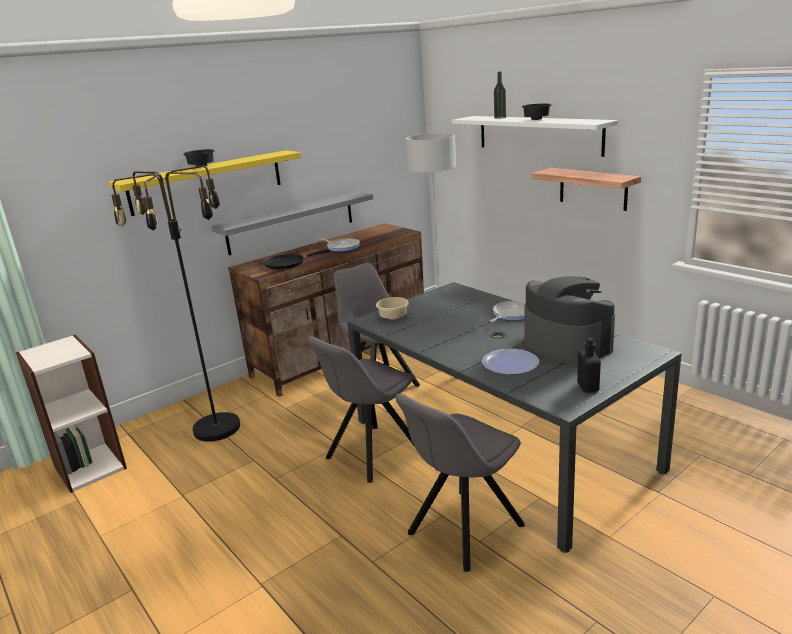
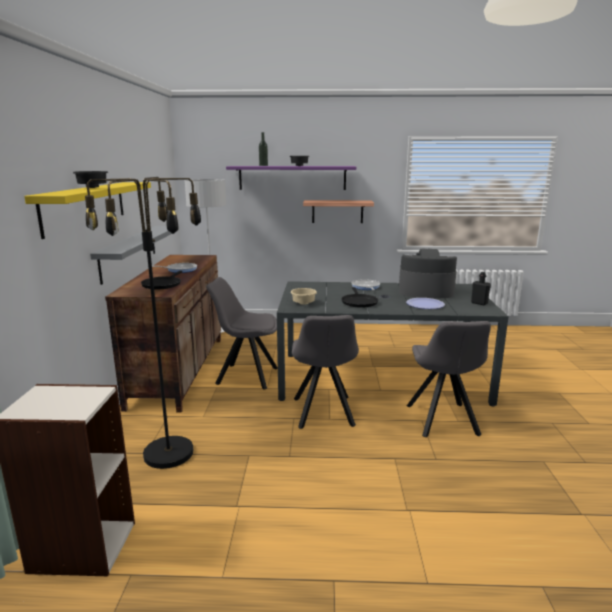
camera: 50 degrees left, 5 degrees down
(448, 334) = (359, 302): none -> black frying pan
(538, 134) = (292, 177): white shelf -> purple shelf

